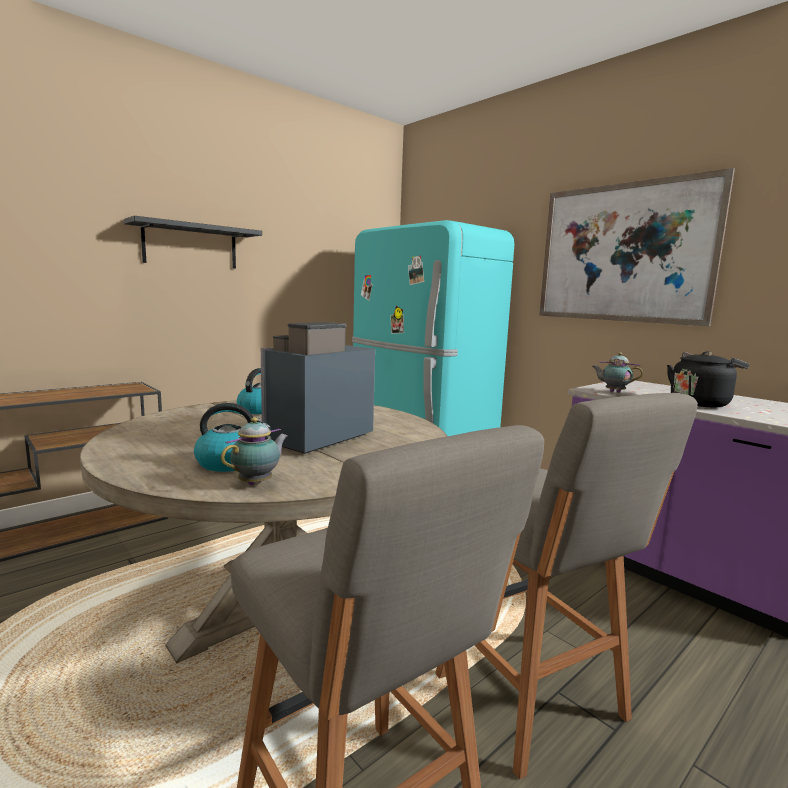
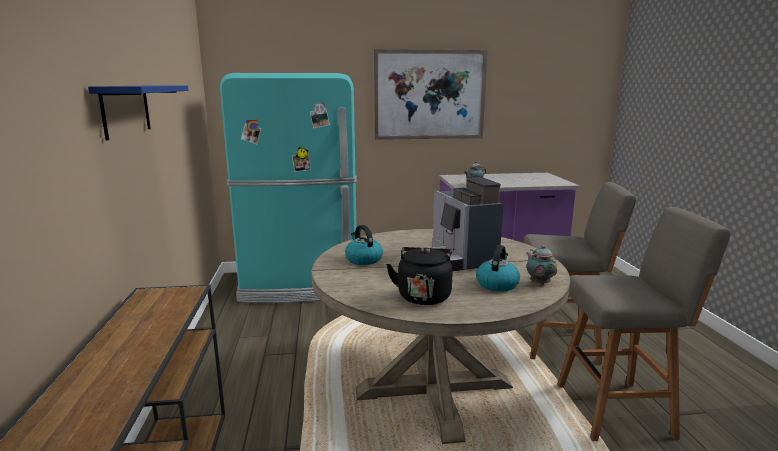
camera: 55 degrees left, 5 degrees up
(190, 246) = (126, 110): black shelf -> blue shelf
(700, 403) = (512, 182): black kettle -> black kettle (423, 295)

